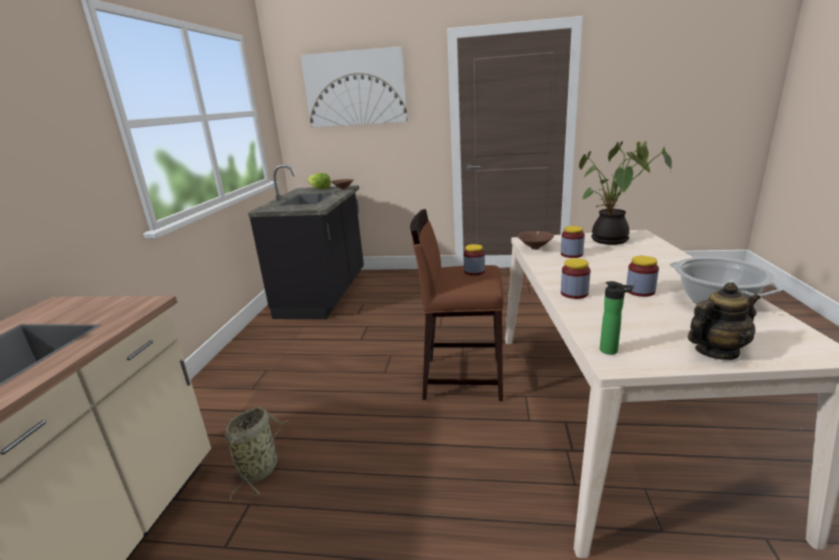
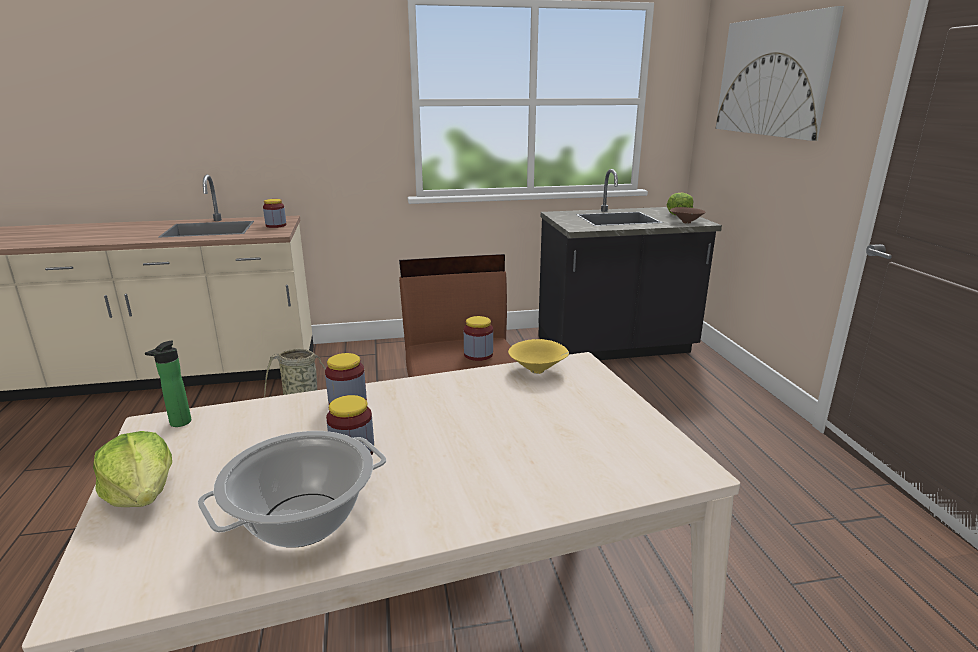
camera: 70 degrees right, 0 degrees up
(535, 248) = (538, 371): brown bowl -> yellow bowl
(571, 254) = (516, 399): jar -> jar (276, 225)
(611, 241) = (613, 435): potted plant -> none
(716, 351) = (142, 494): teapot -> lettuce

